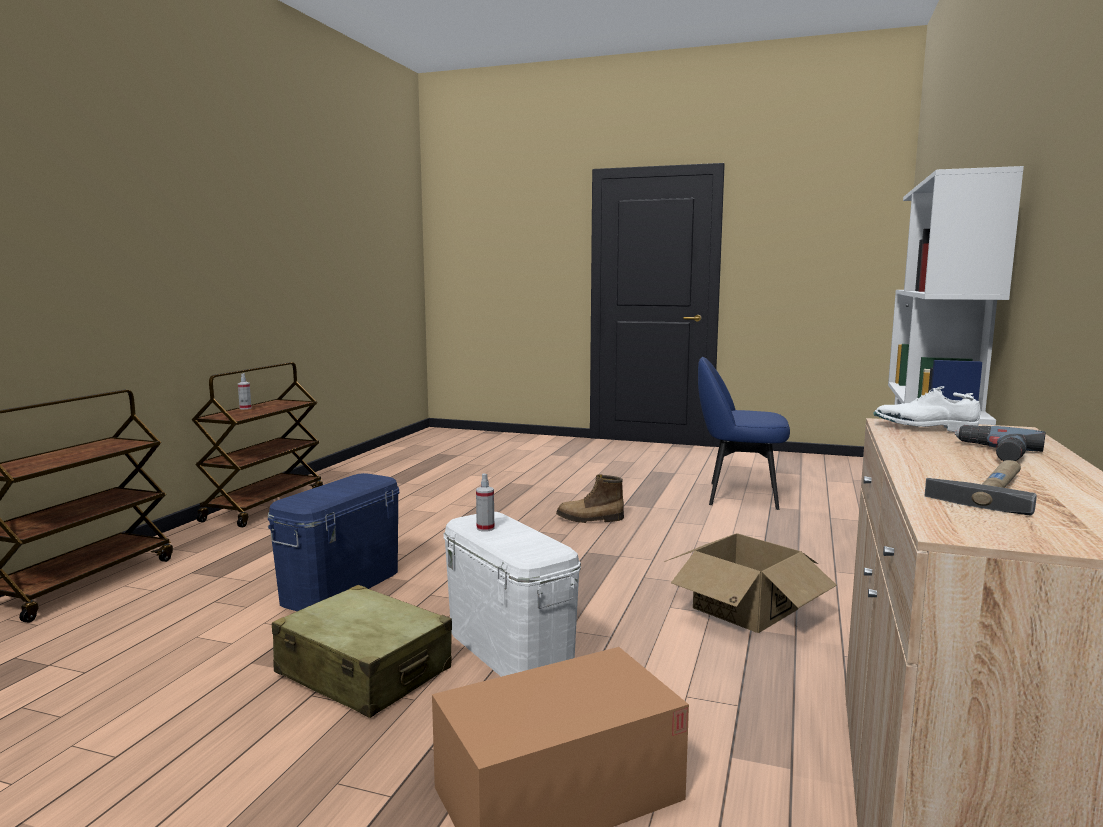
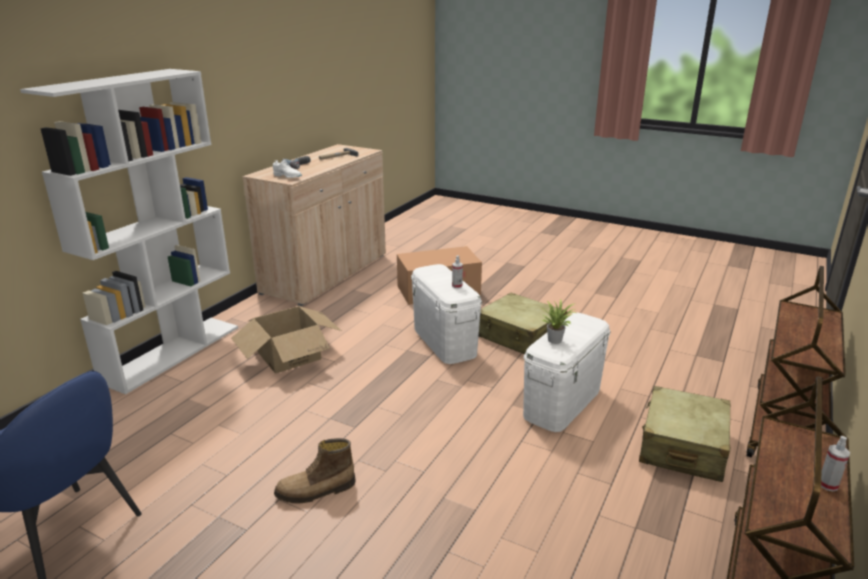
camera: 170 degrees left, 15 degrees up
(231, 562) = (682, 447): none -> beige suitcase
(341, 586) = (562, 402): blue storage box -> white storage box
(357, 485) = (555, 339): none -> potted plant
(590, 519) = (316, 491): boot -> boot turned 150 degrees clockwise

